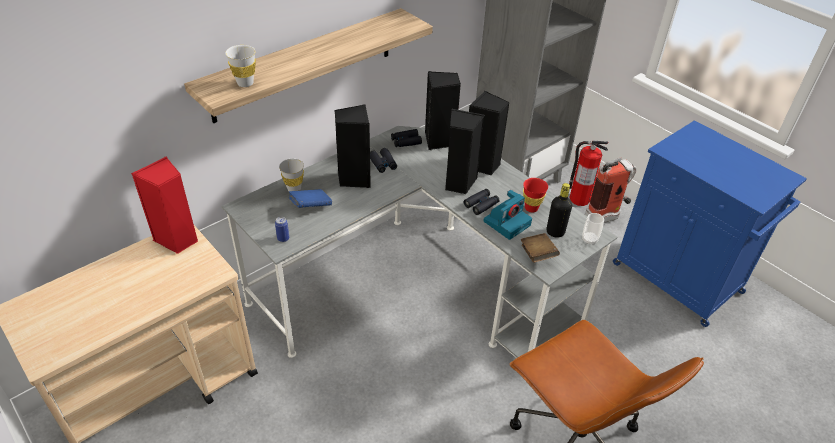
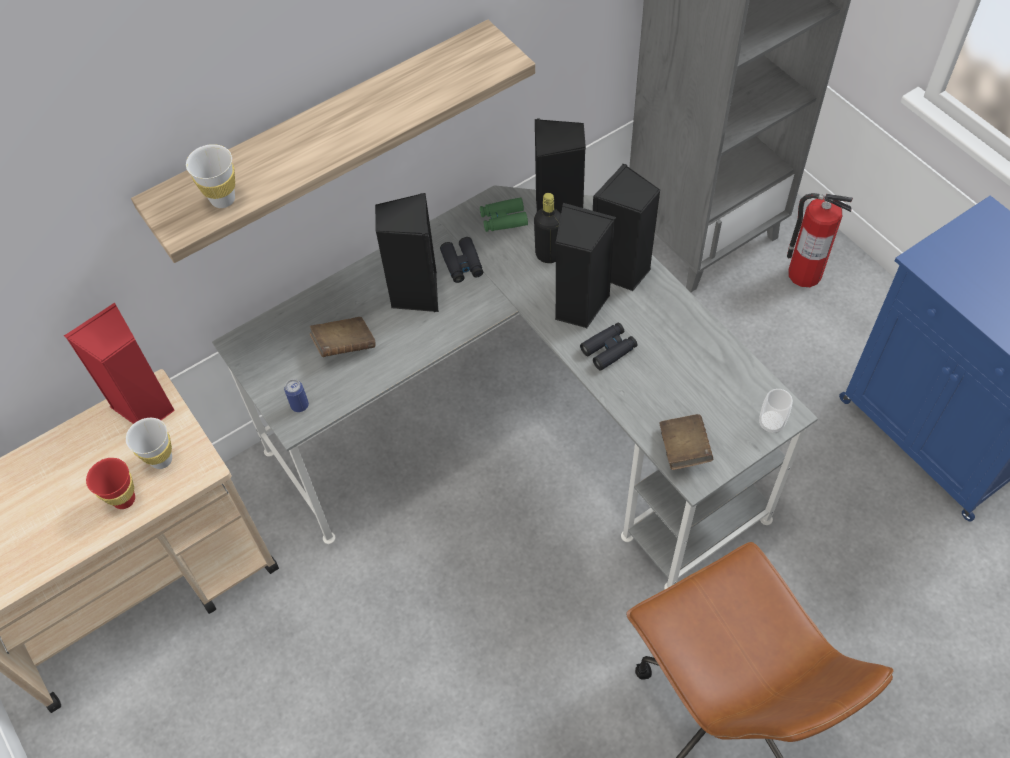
camera: 10 degrees right, 15 degrees up
(294, 189) = (321, 311): white cup -> white cup (161, 459)
(310, 206) = (344, 345): blue book -> brown book
(406, 141) = (503, 219): black binoculars -> green binoculars
(507, 222) = (645, 386): camera -> none
(531, 208) = (687, 359): red cup -> red cup (124, 499)
(555, 232) = (718, 407): black bottle -> black bottle (548, 255)
(607, 217) = (845, 310): fire extinguisher -> none

